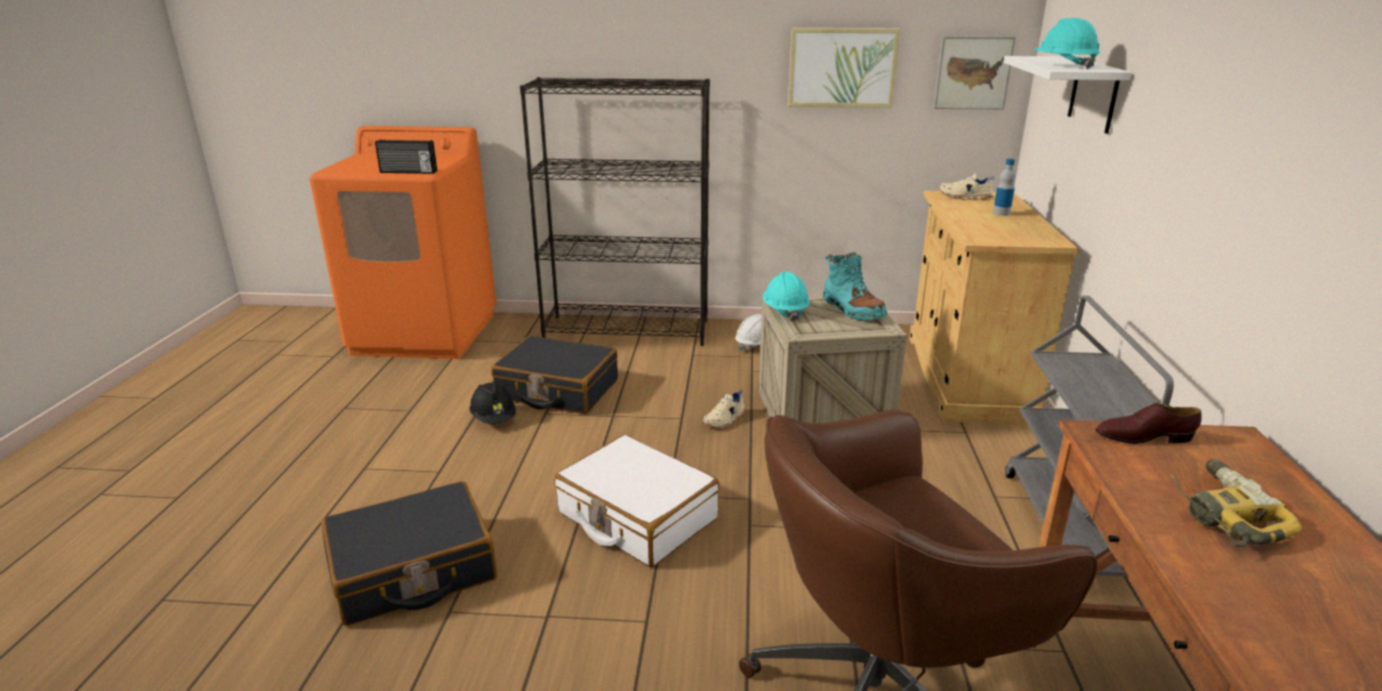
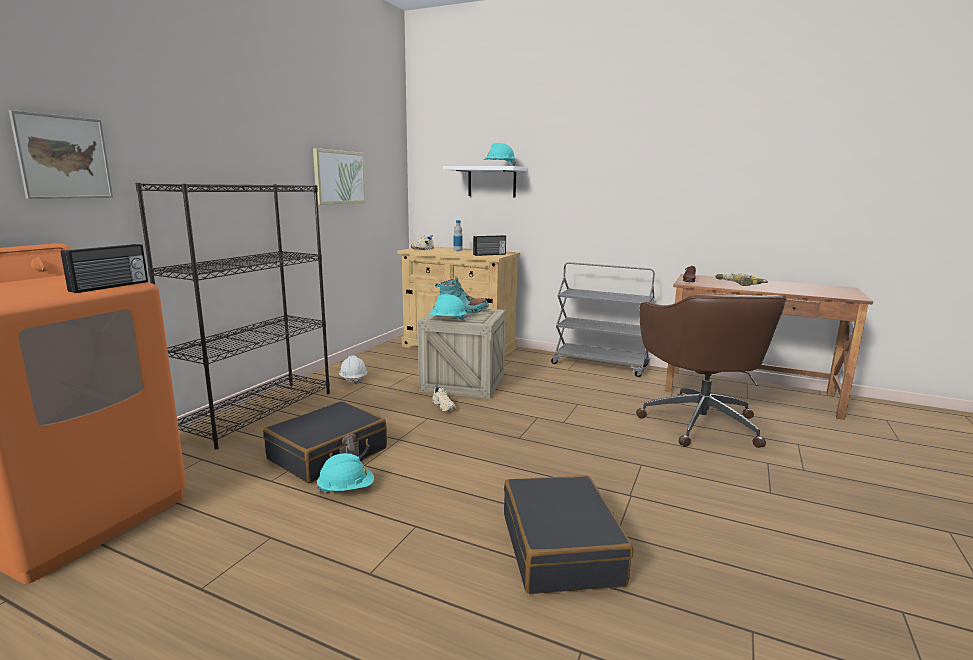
camera: 70 degrees left, 10 degrees down
(494, 419) = (346, 489): black hard hat -> turquoise hard hat
(636, 516) = (537, 451): white suitcase -> none
(973, 73) = (390, 181): picture -> picture (64, 157)
(992, 235) = (489, 254): none -> radio

